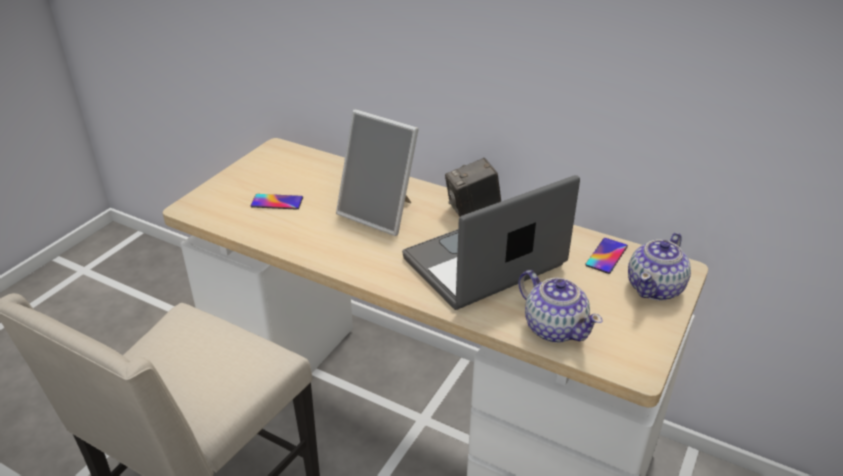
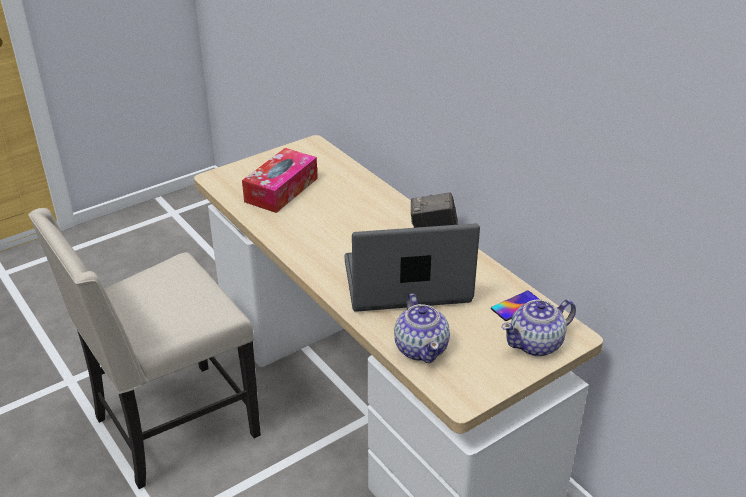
camera: 25 degrees right, 0 degrees up
(277, 202) = (281, 190): phone -> tissue box
(381, 213) = (355, 220): picture frame -> none

